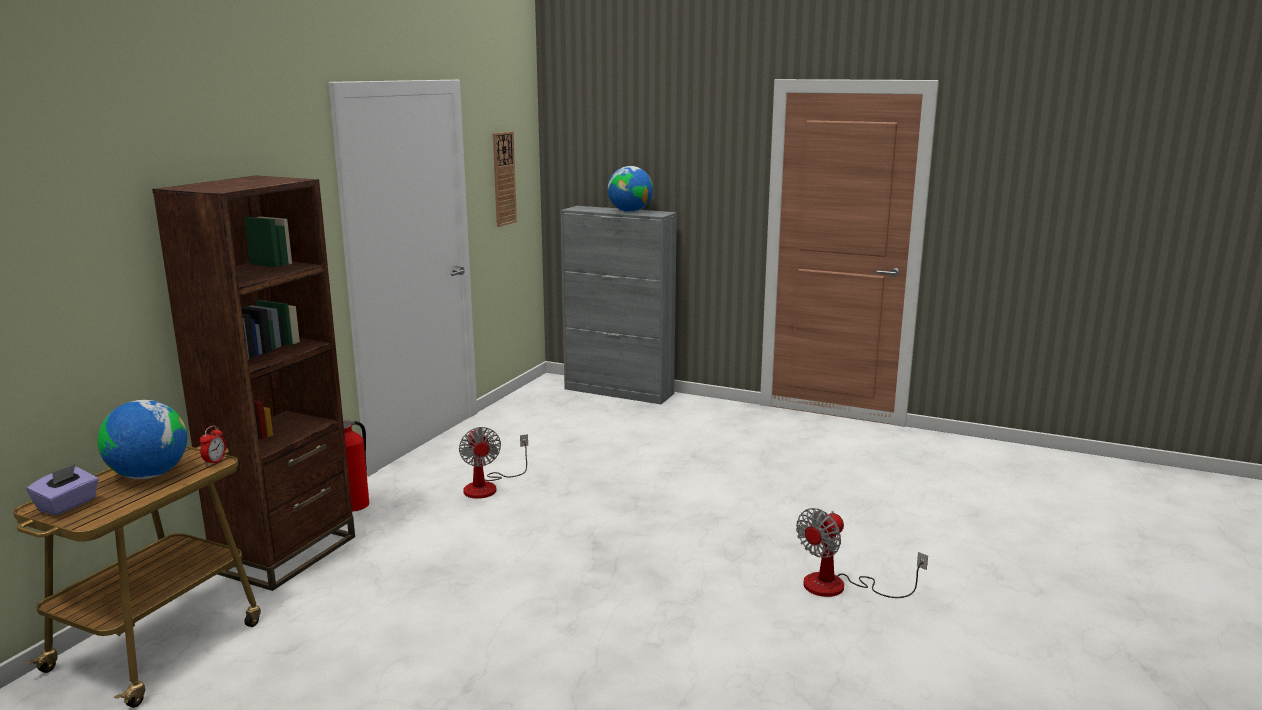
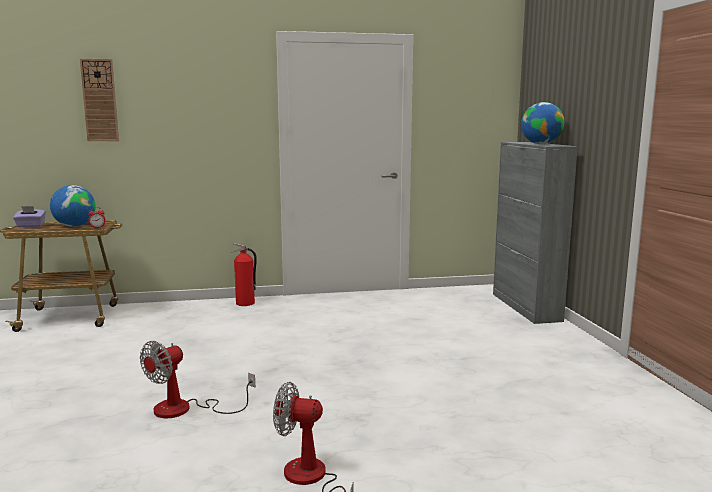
camera: 55 degrees right, 5 degrees down
(286, 554) = (176, 309): brown bookcase -> none
(488, 486) = (312, 320): fan -> fan (185, 409)
(503, 178) = (463, 114): wall clock -> wall clock (100, 100)

